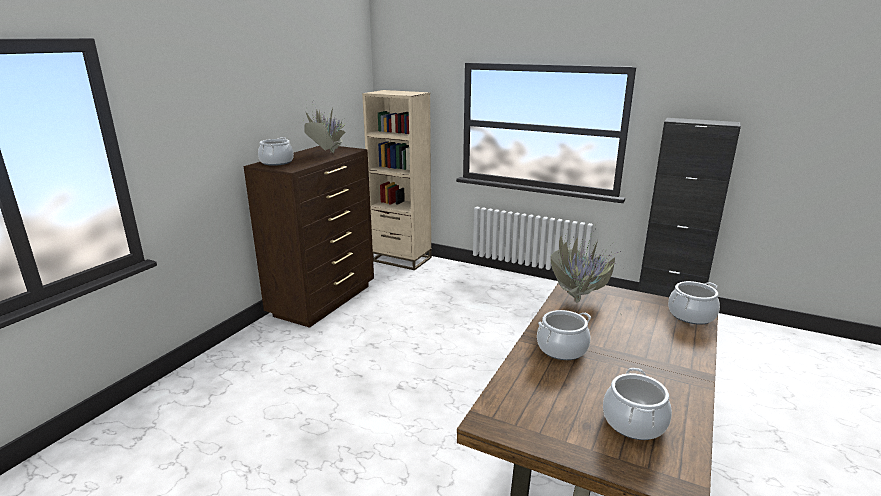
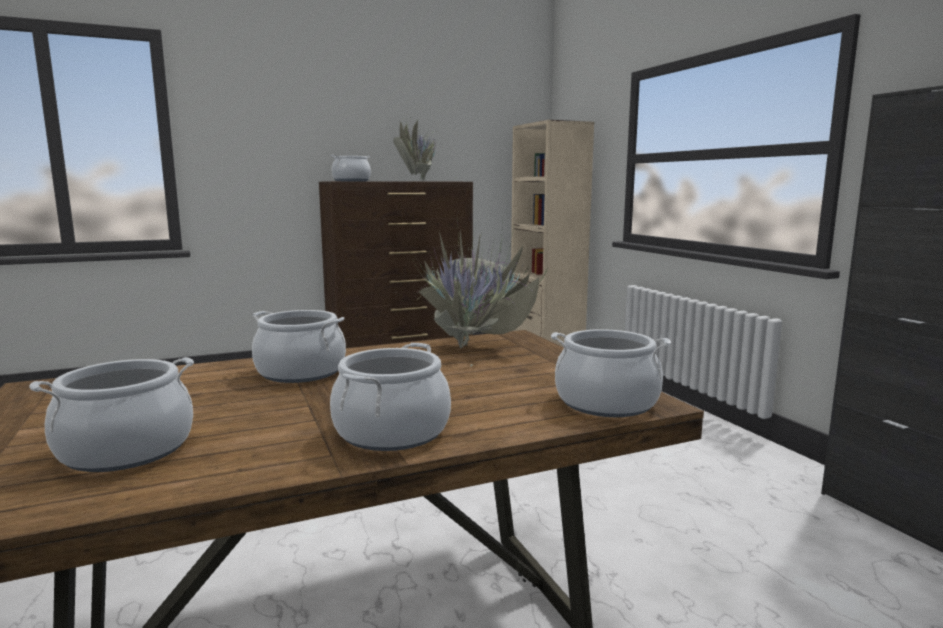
camera: 40 degrees right, 10 degrees down
(677, 363) = (392, 432): none -> cooking pot

